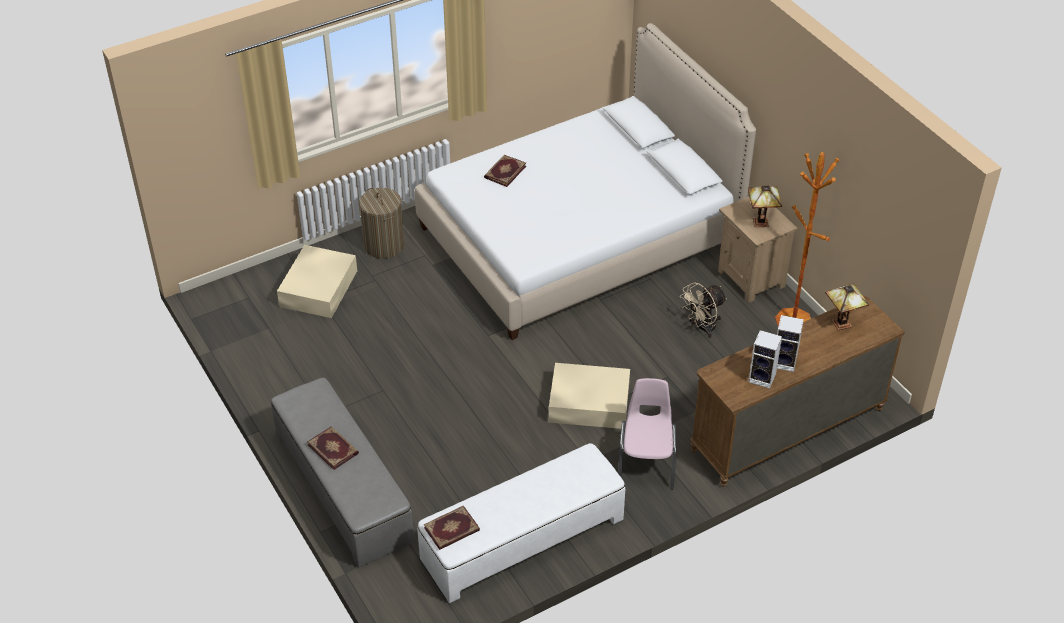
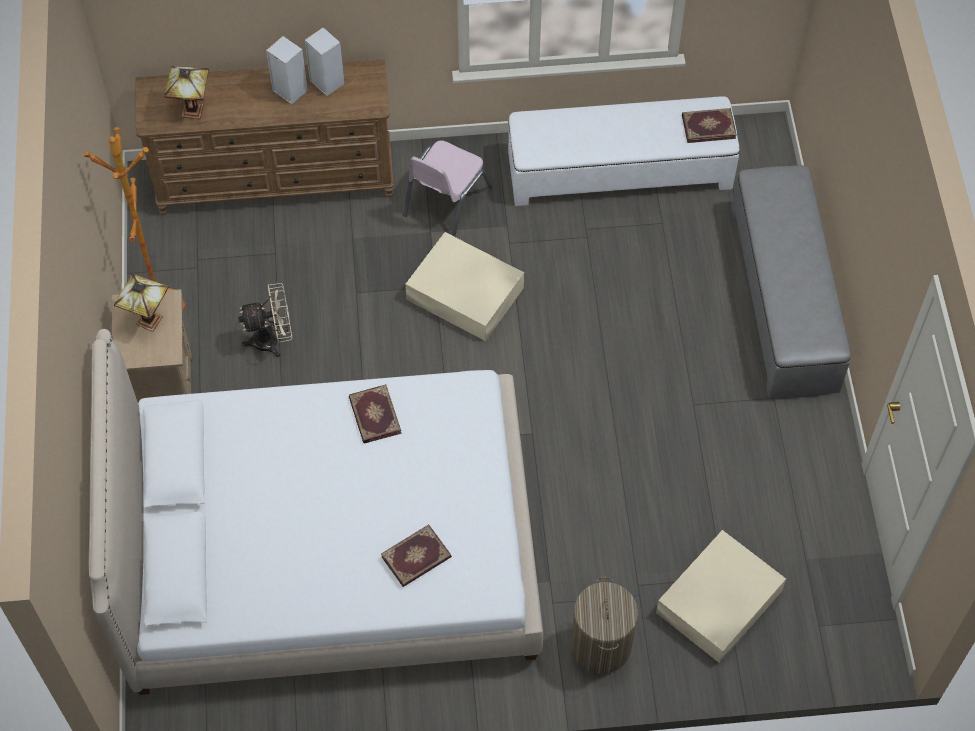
camera: 155 degrees left, 15 degrees up
(333, 449) = (798, 260): book -> book (374, 415)

